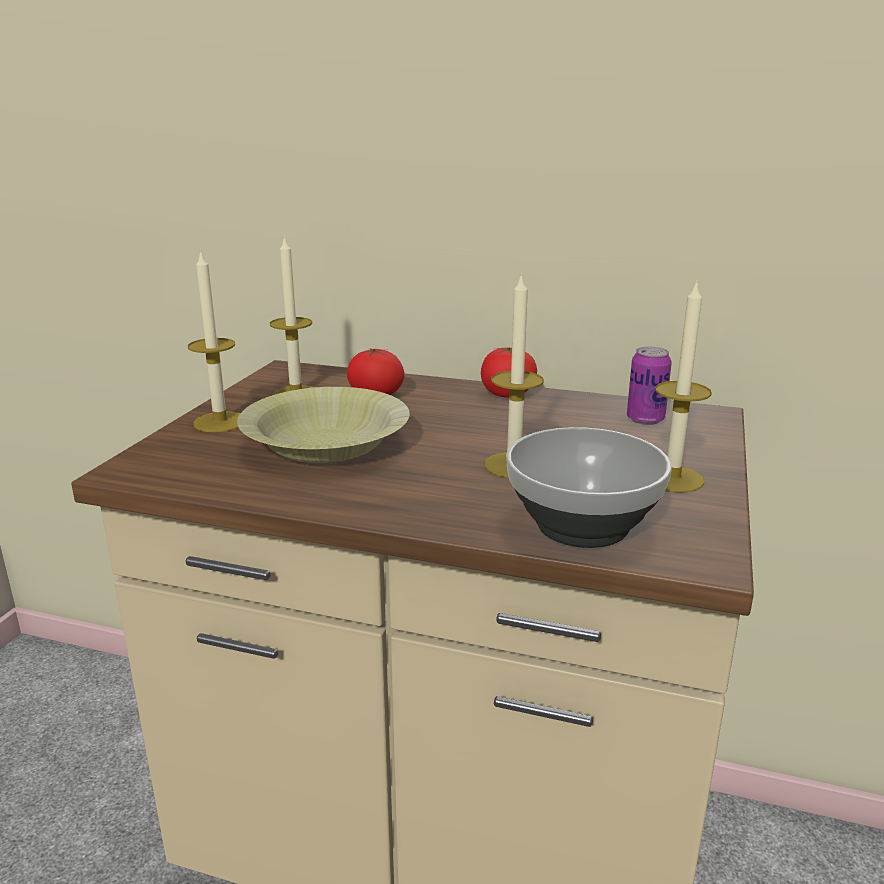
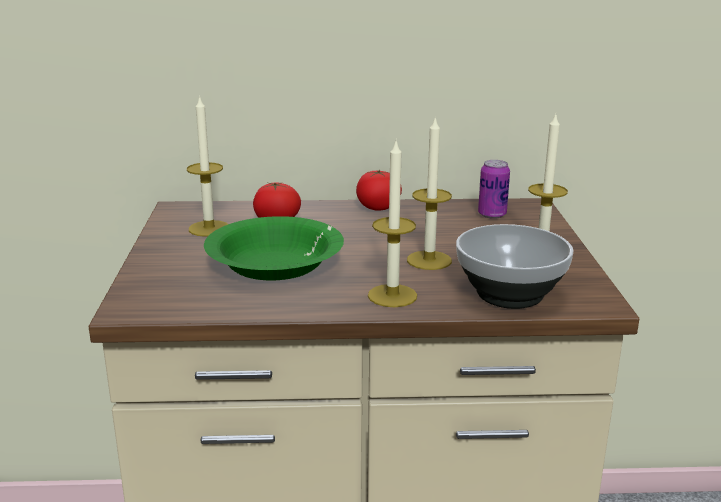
camera: 20 degrees left, 0 degrees up
(220, 422) = (167, 259): candle -> candle (392, 296)
(326, 445) = (275, 265): yellow bowl -> green bowl

